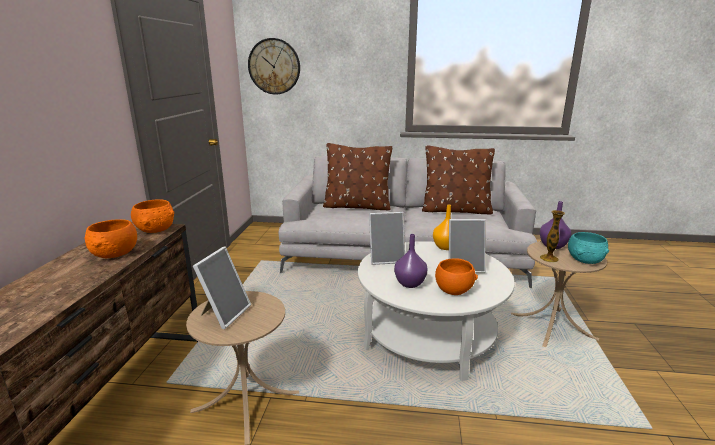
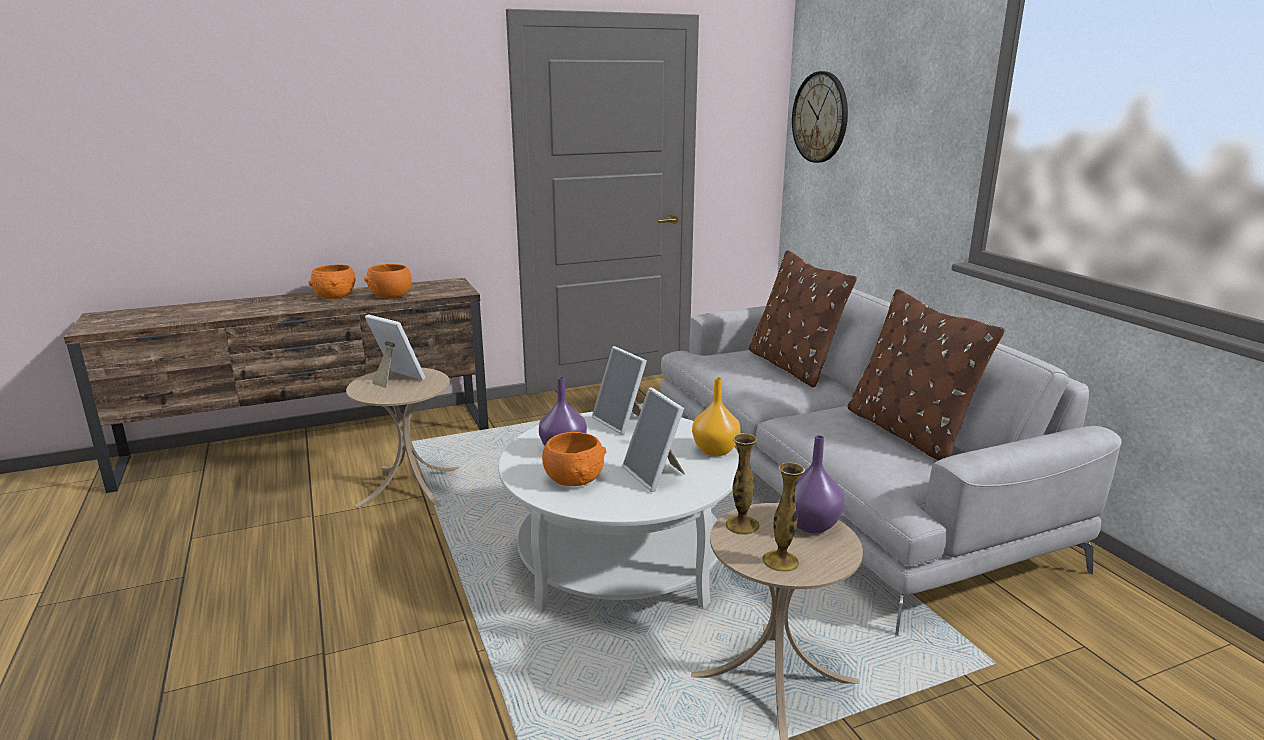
camera: 60 degrees right, 0 degrees up
(156, 229) = (455, 290): orange bowl -> orange bowl (335, 296)
(224, 314) = (395, 379): picture frame -> picture frame turned 135 degrees counterclockwise
(585, 260) = (780, 561): turquoise bowl -> vase

